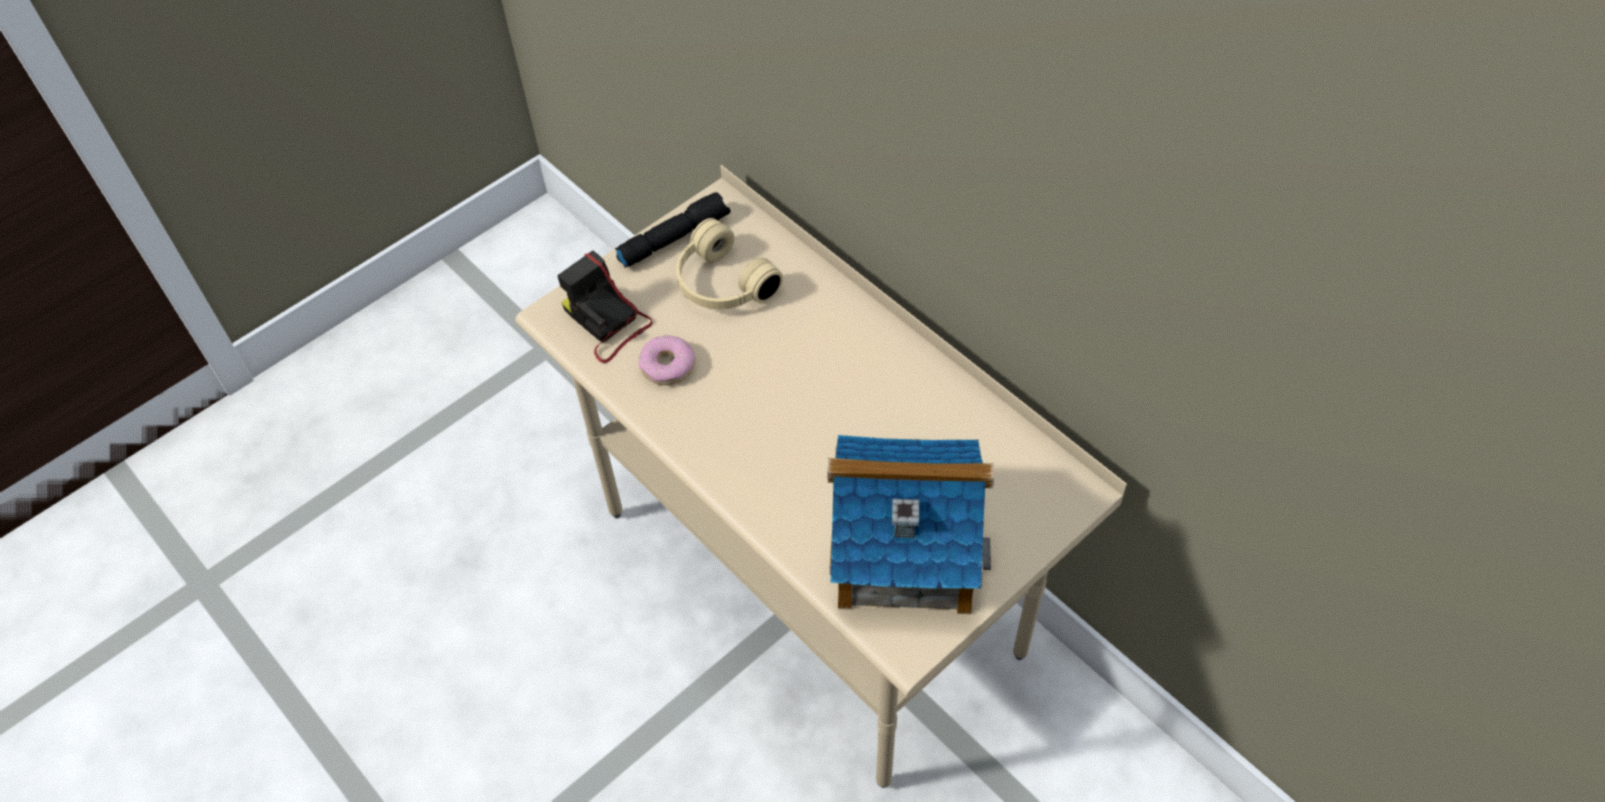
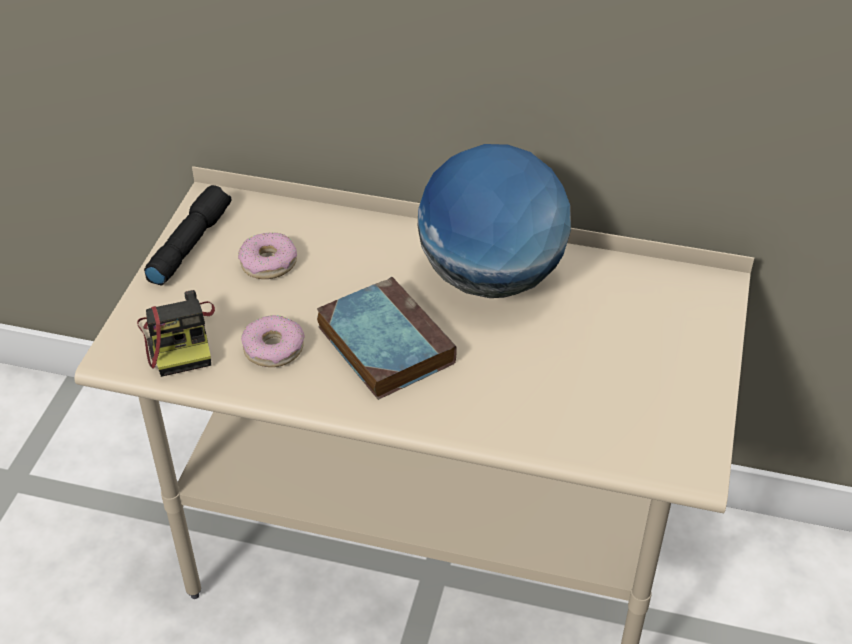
camera: 35 degrees left, 10 degrees down
(607, 322) = (180, 339): camera -> camera turned 120 degrees counterclockwise
(721, 285) = (268, 263): beige headphones -> donut
(752, 403) = (383, 343): none -> book
(886, 386) = (491, 278): none -> globe
(903, 551) = (621, 395): toy house -> none

